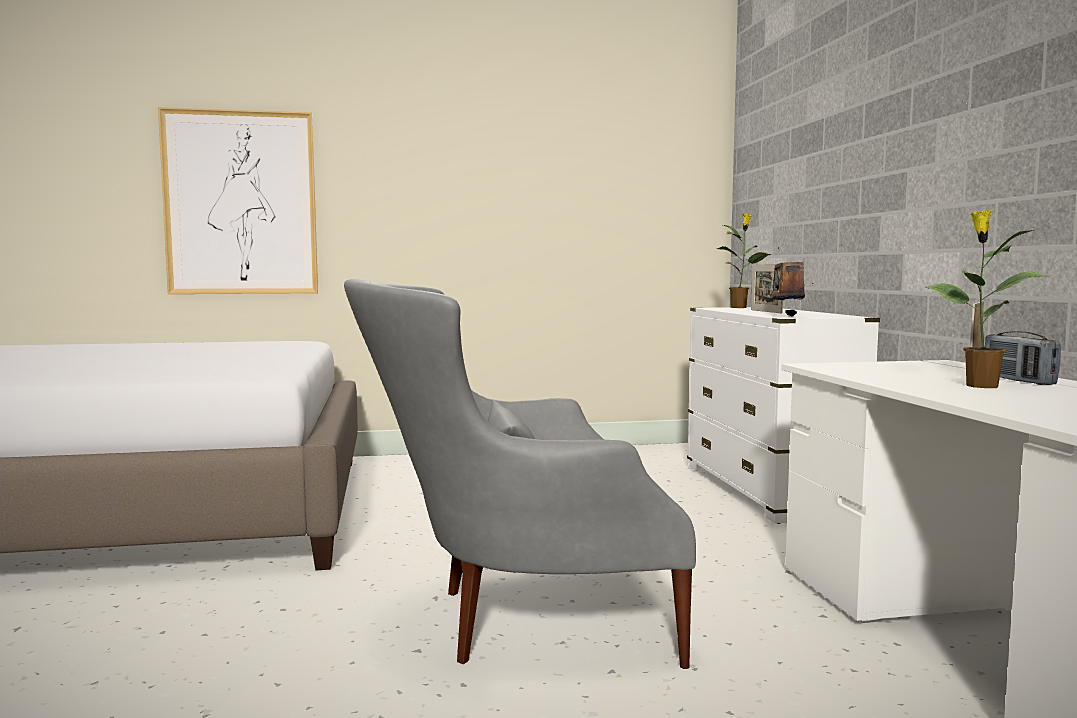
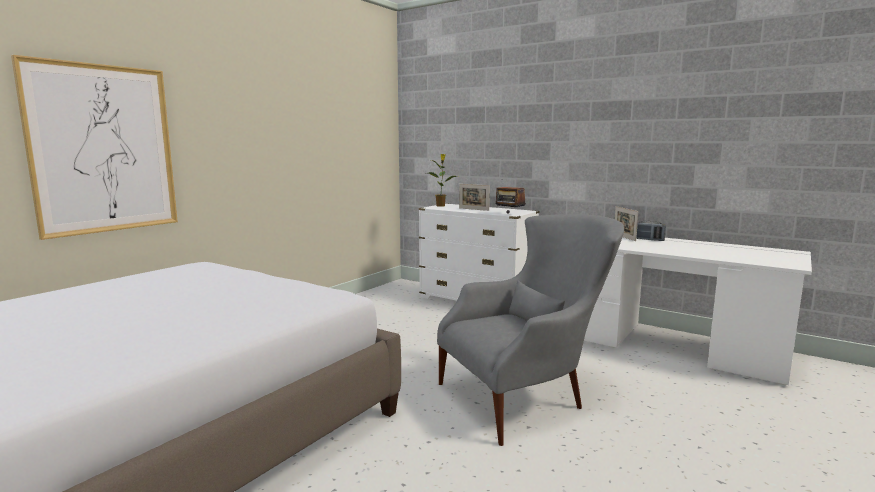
camera: 45 degrees left, 5 degrees up
(517, 620) = (528, 396): grey armchair -> grey armchair turned 150 degrees counterclockwise
(979, 386) = (653, 245): potted plant -> none

